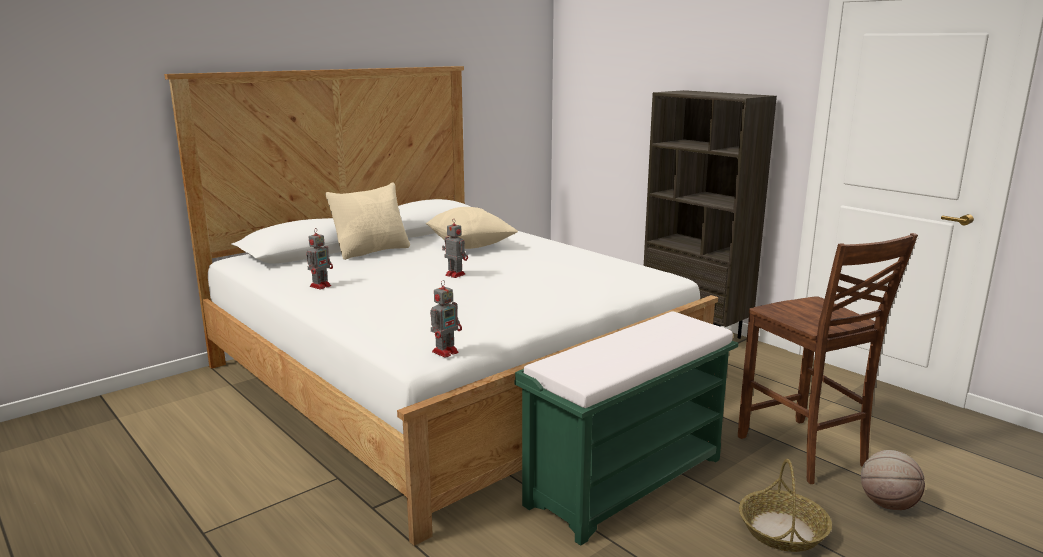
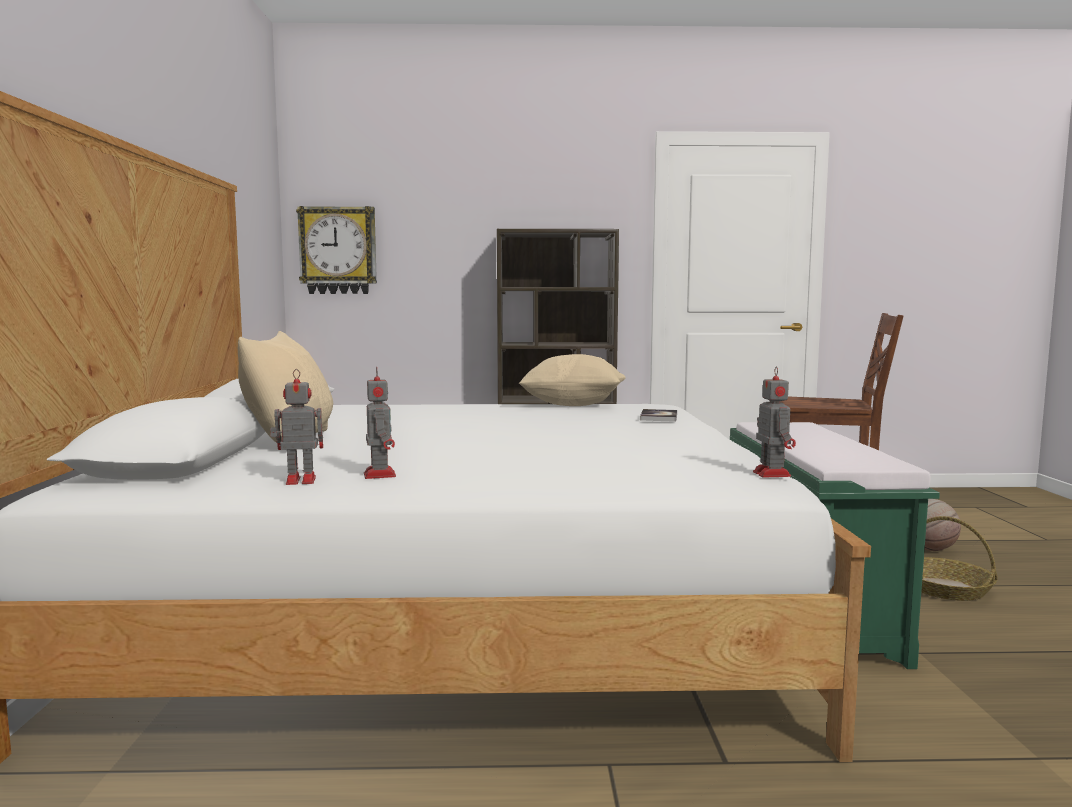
camera: 50 degrees left, 10 degrees down
(454, 274) = (502, 432): toy robot -> toy robot (298, 480)
(470, 246) = (398, 417): beige pillow -> beige pillow (573, 405)
(581, 98) = (338, 250): none -> wall clock
(596, 289) = (659, 417): none -> book

